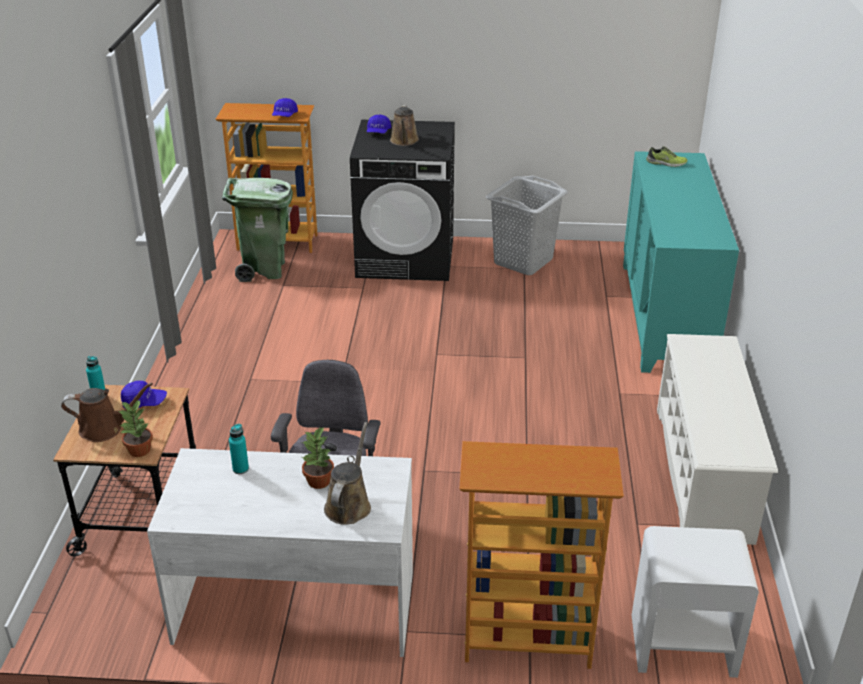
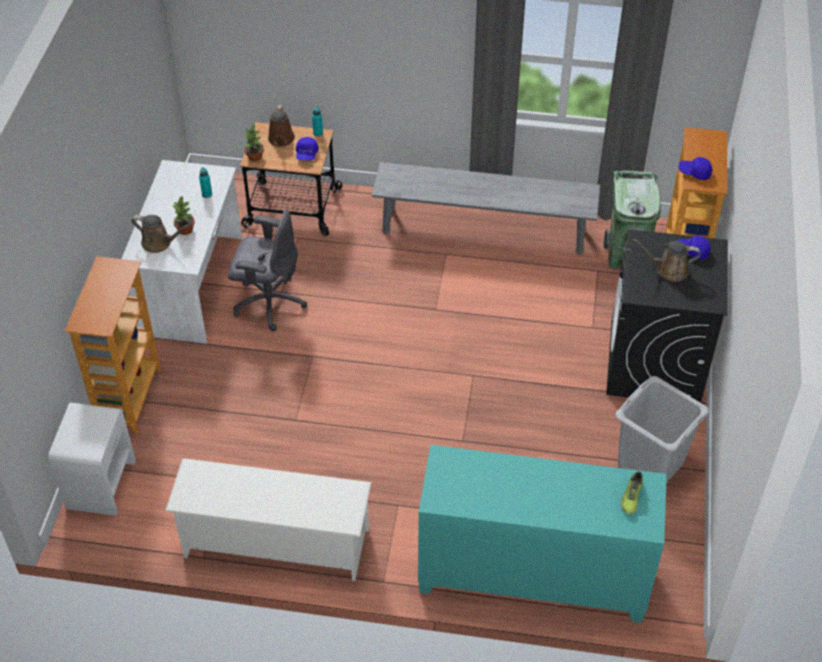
camera: 95 degrees right, 15 degrees up
(212, 354) = (484, 230): none -> grey bench

